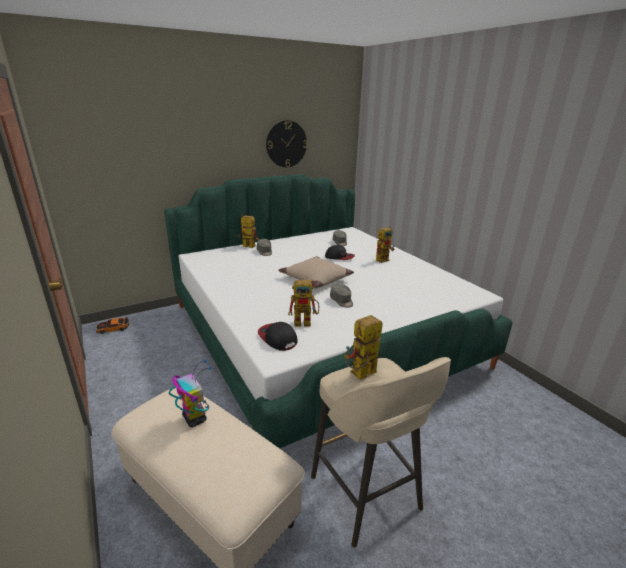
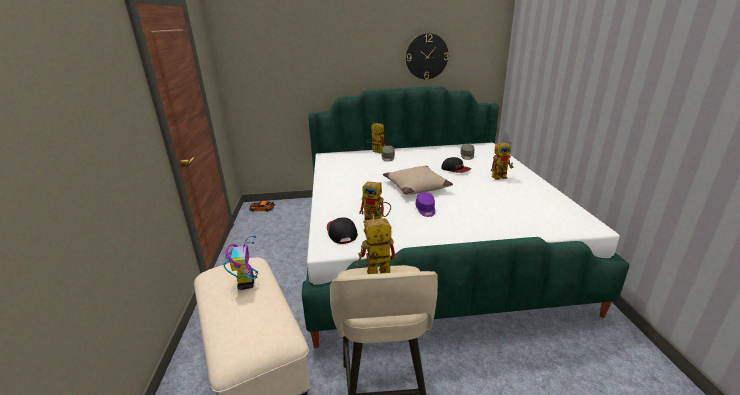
camera: 25 degrees right, 0 degrees up
(342, 301) = (425, 210): grey cap -> purple cap

